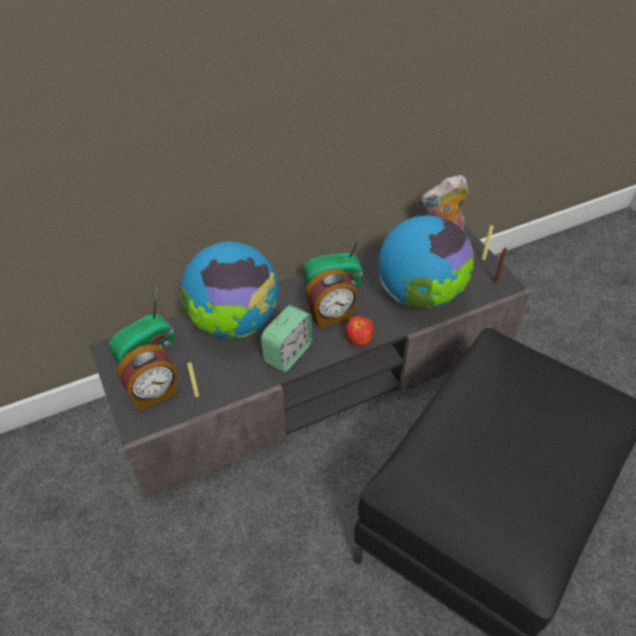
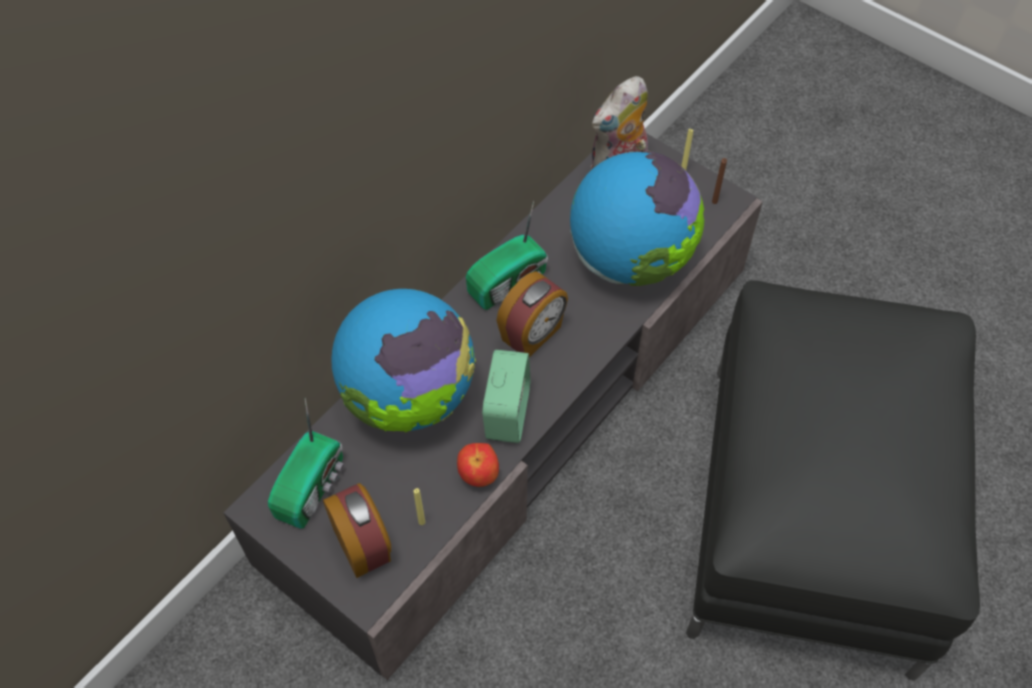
camera: 25 degrees left, 10 degrees up
(154, 394) = (363, 545): alarm clock -> alarm clock turned 60 degrees counterclockwise
(359, 341) = (589, 358): apple -> apple (479, 475)

